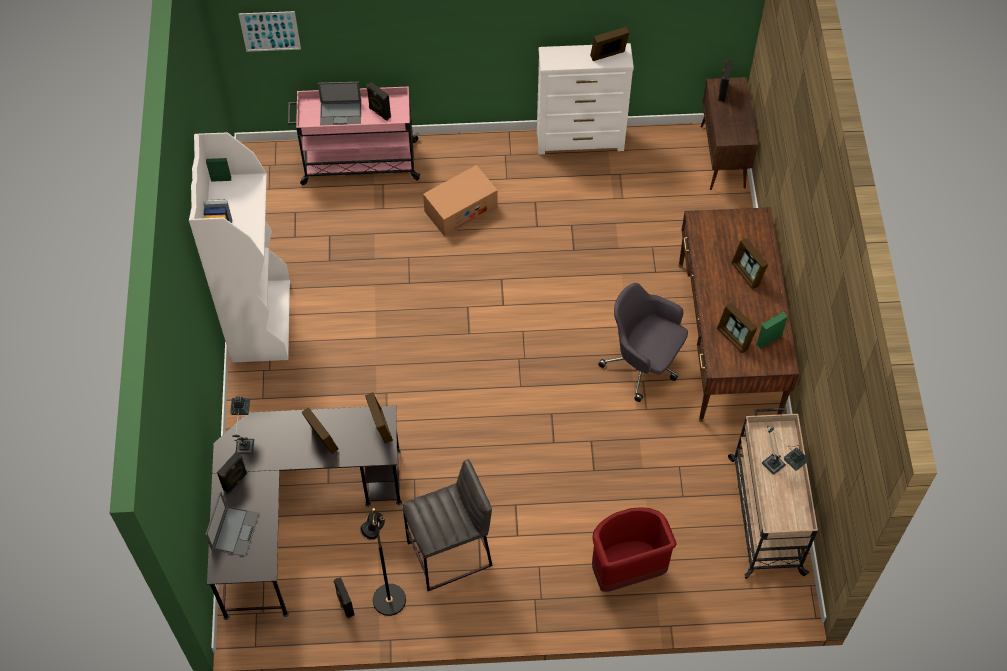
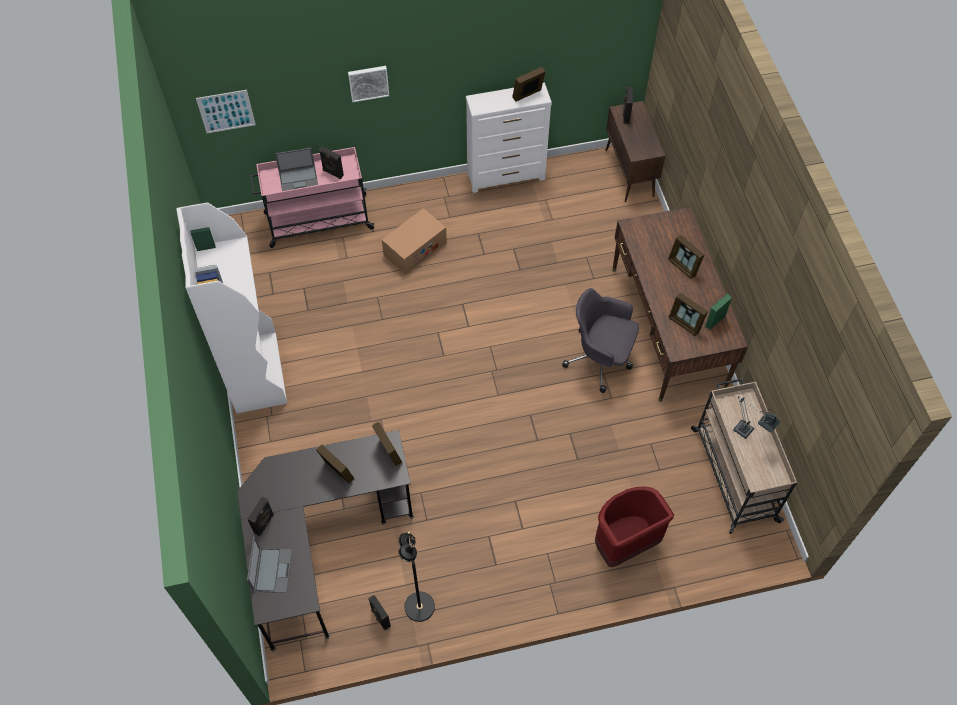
camera: 10 degrees left, 0 degrees up
(245, 442) = (267, 485): table lamp -> none
(429, 19) = (368, 82): none -> picture
(450, 554) = (466, 556): grey stool -> none

